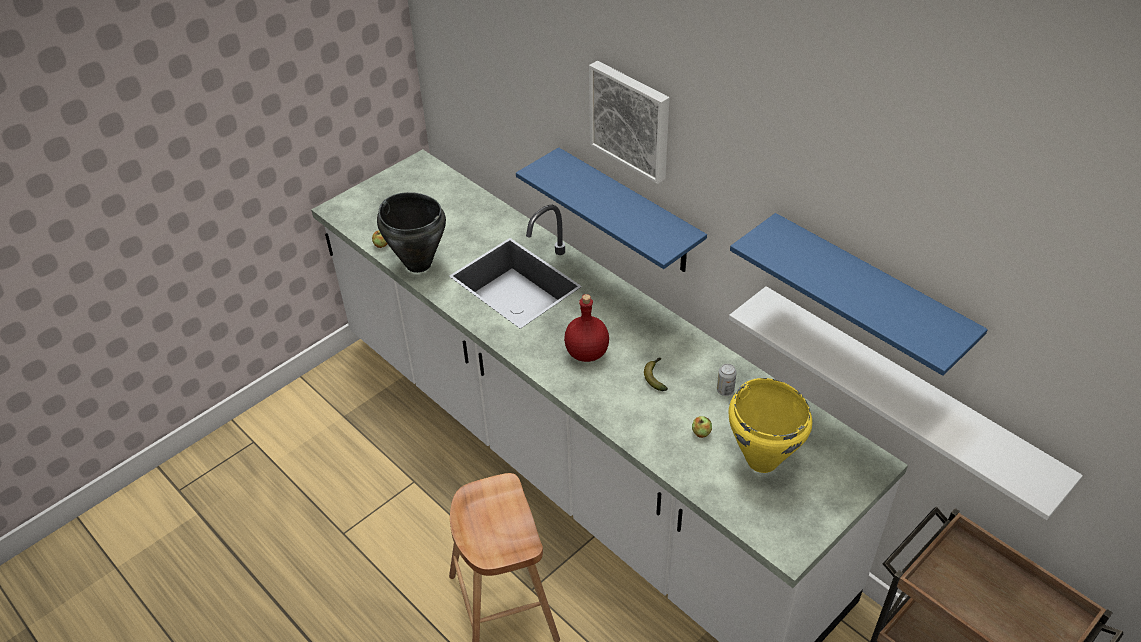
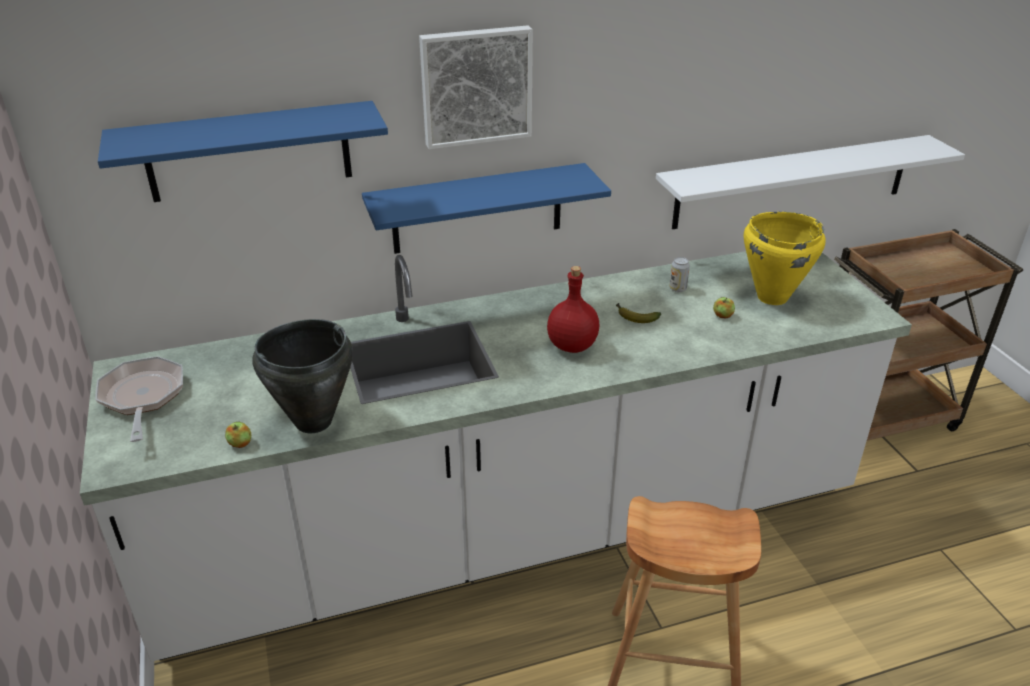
camera: 65 degrees left, 10 degrees down
(400, 186) = (142, 398): none -> frying pan
(868, 294) = (759, 104): blue shelf -> blue shelf (249, 152)

